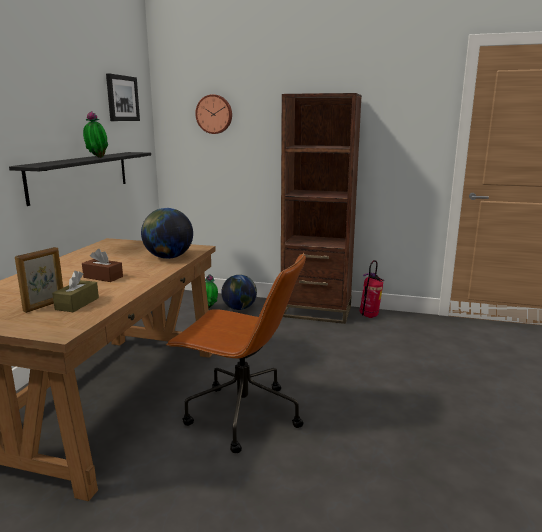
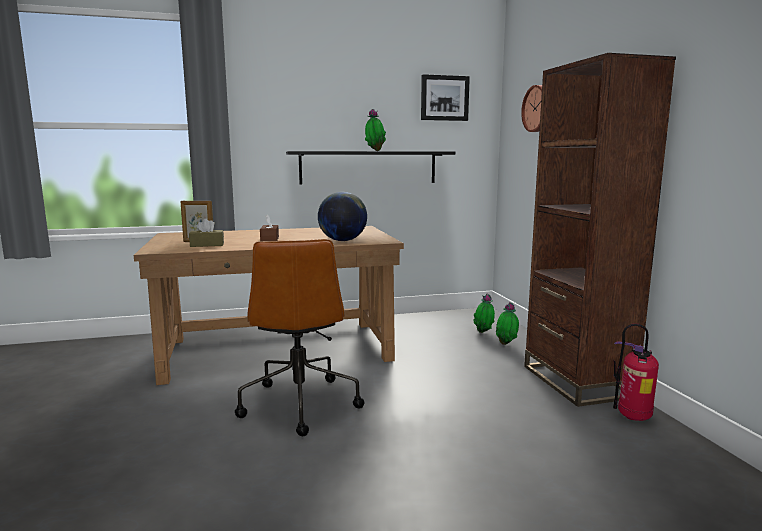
camera: 60 degrees right, 5 degrees down
(239, 308) = (506, 344): globe -> potted plant

